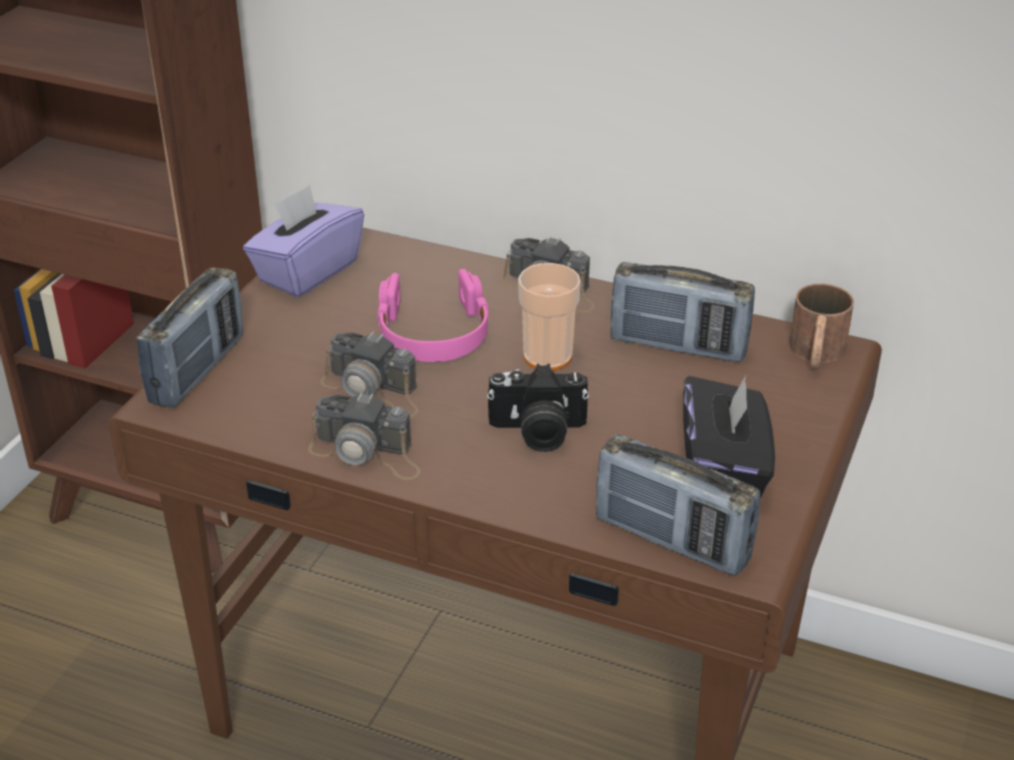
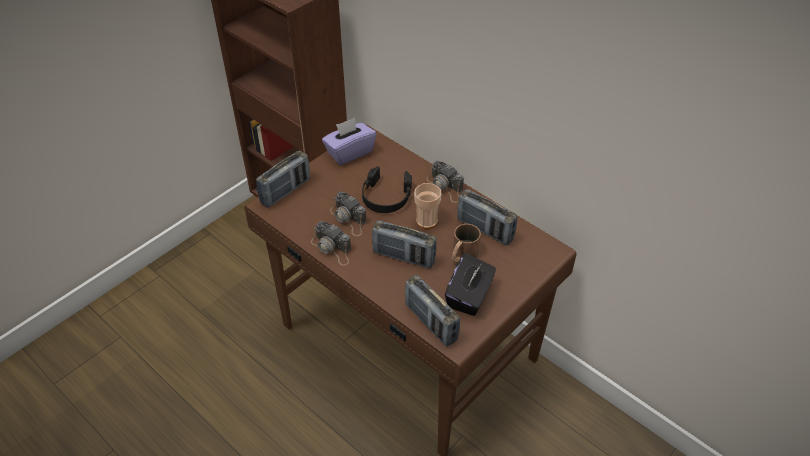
camera: 20 degrees right, 10 degrees up
(433, 333) = (386, 197): pink headphones -> black headphones
(537, 432) = (404, 257): camera -> radio
(816, 354) = (543, 249): brown mug -> brown mug (462, 254)

